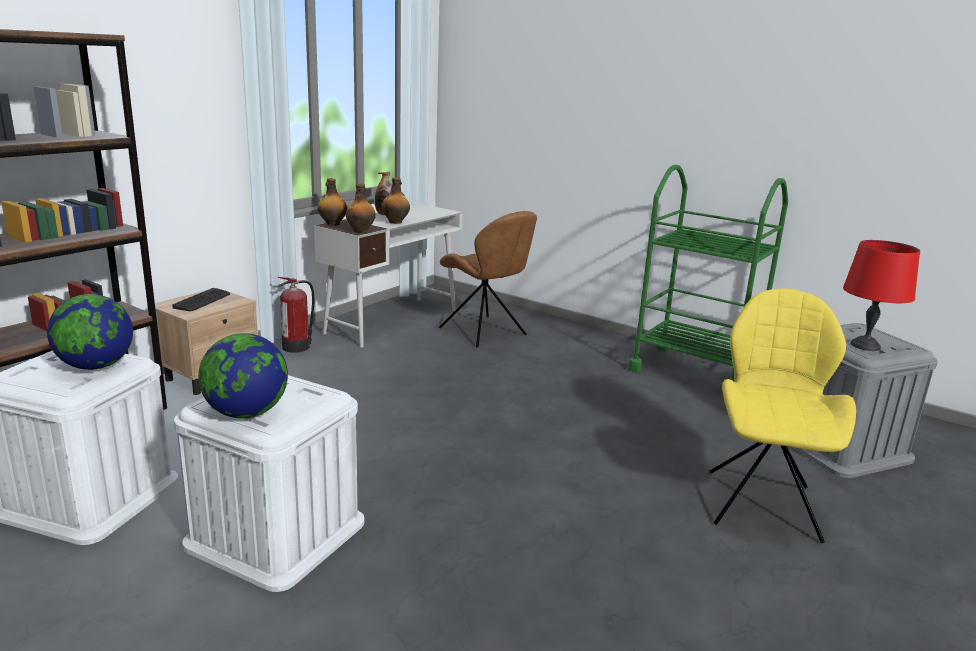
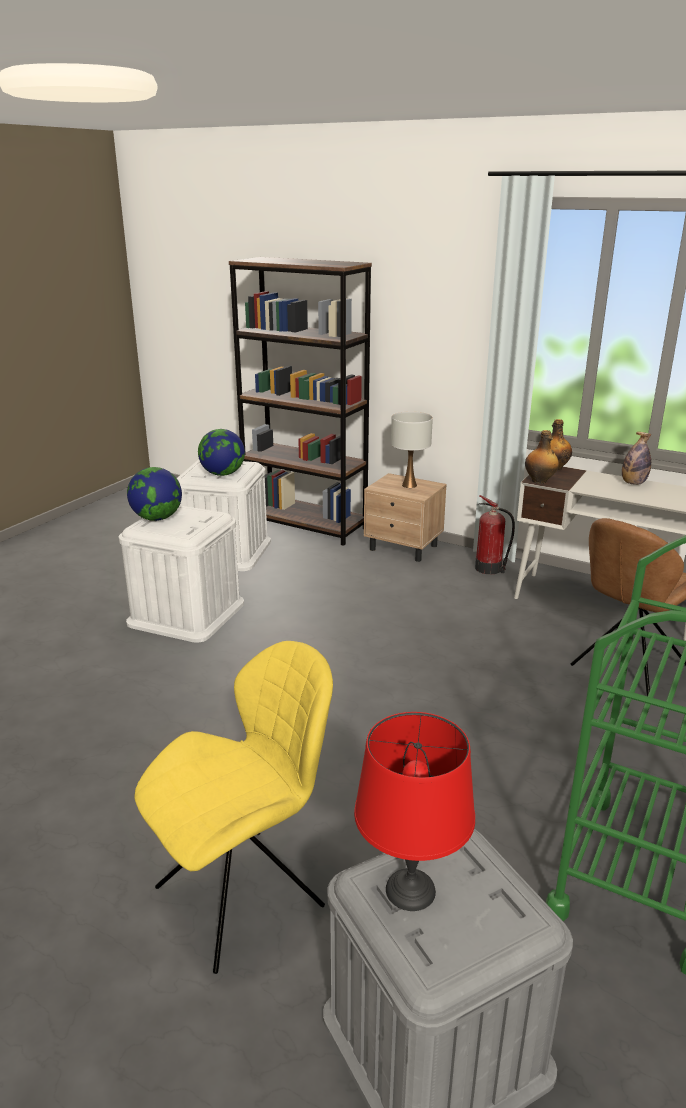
camera: 85 degrees right, 5 degrees up
(202, 300) = (409, 485): keyboard -> white table lamp
(396, 222) = (602, 490): bottle -> none
(762, 502) = (245, 894): yellow chair -> yellow chair turned 45 degrees counterclockwise

